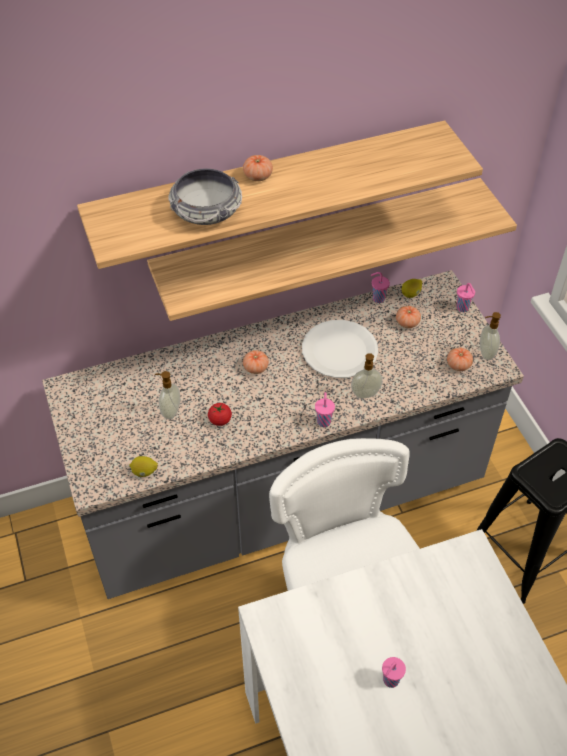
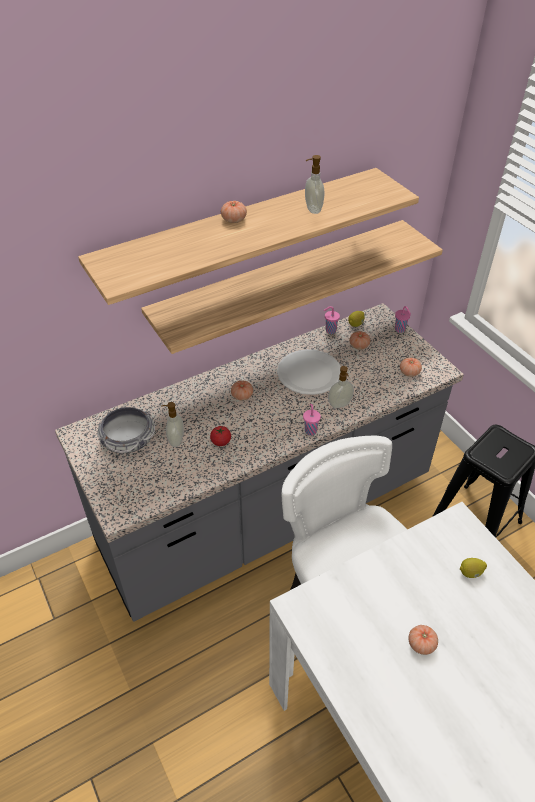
camera: 10 degrees left, 5 degrees down
(144, 472) = (163, 494): lemon -> lemon (470, 572)
(206, 211) = (196, 249): bowl -> bowl (128, 439)
(390, 681) = (421, 644): pink cup -> tomato
(485, 353) = (428, 360): soap dispenser -> soap dispenser (312, 209)

